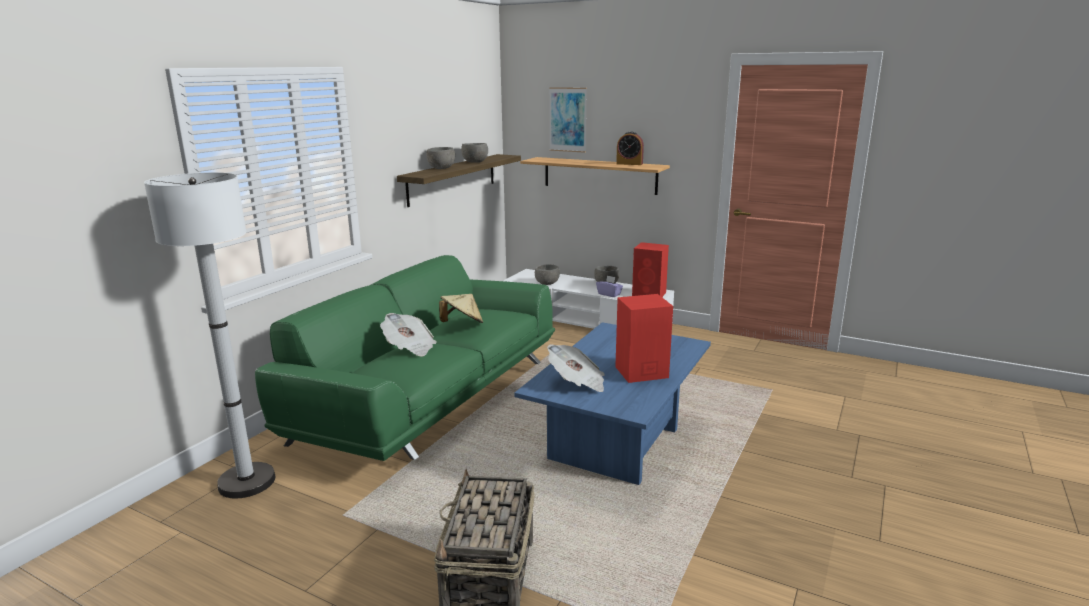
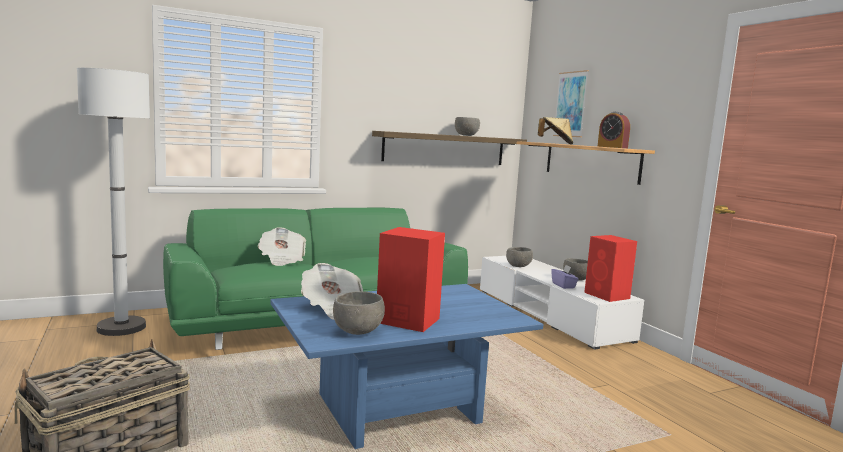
camera: 35 degrees right, 10 degrees down
(441, 168) = (422, 133): grey bowl -> grey bowl (357, 331)
(462, 324) = (353, 258): beige hat -> beige hat (556, 143)

